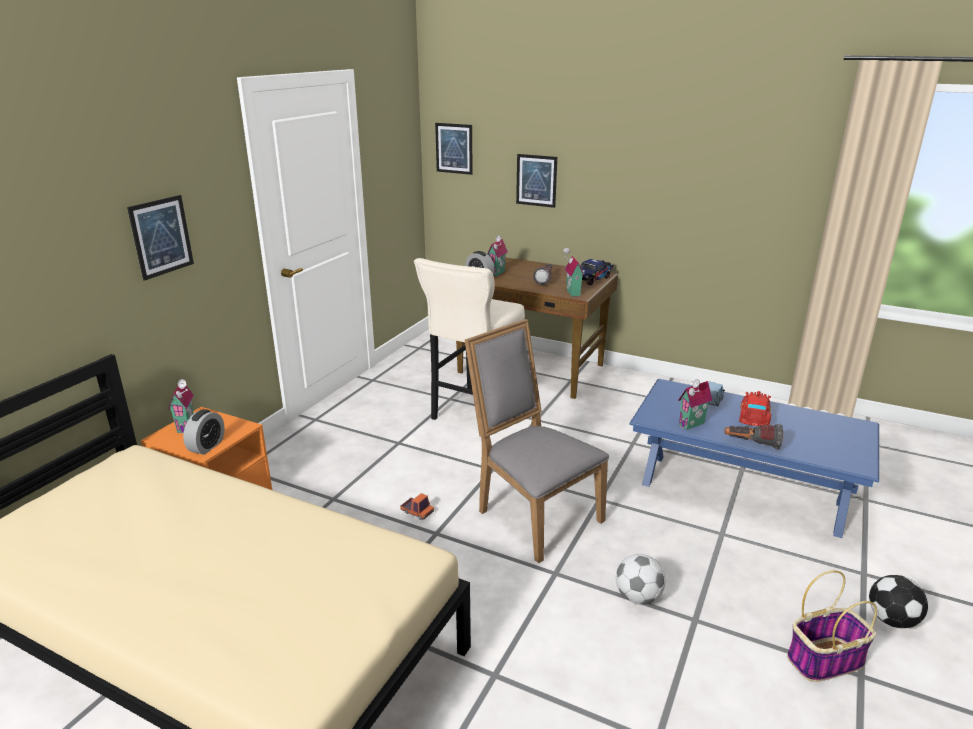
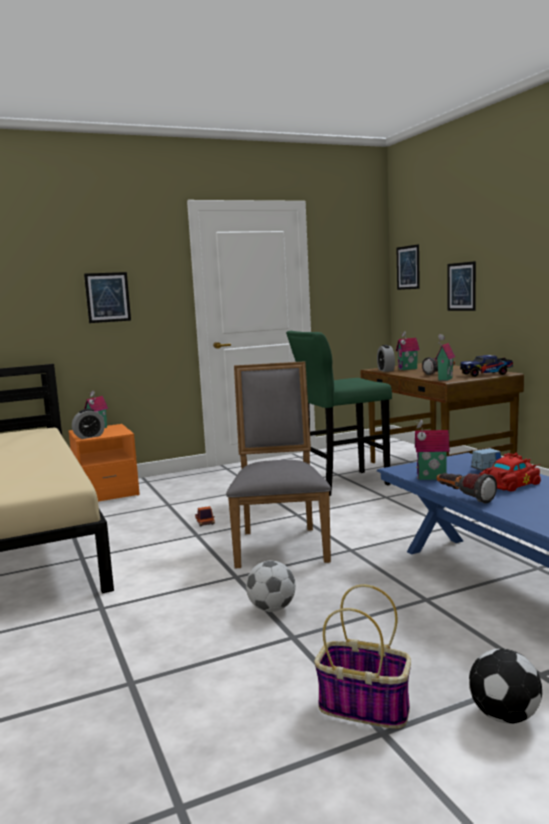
camera: 40 degrees right, 15 degrees down
(473, 412) = (341, 484): beige stool -> green stool

